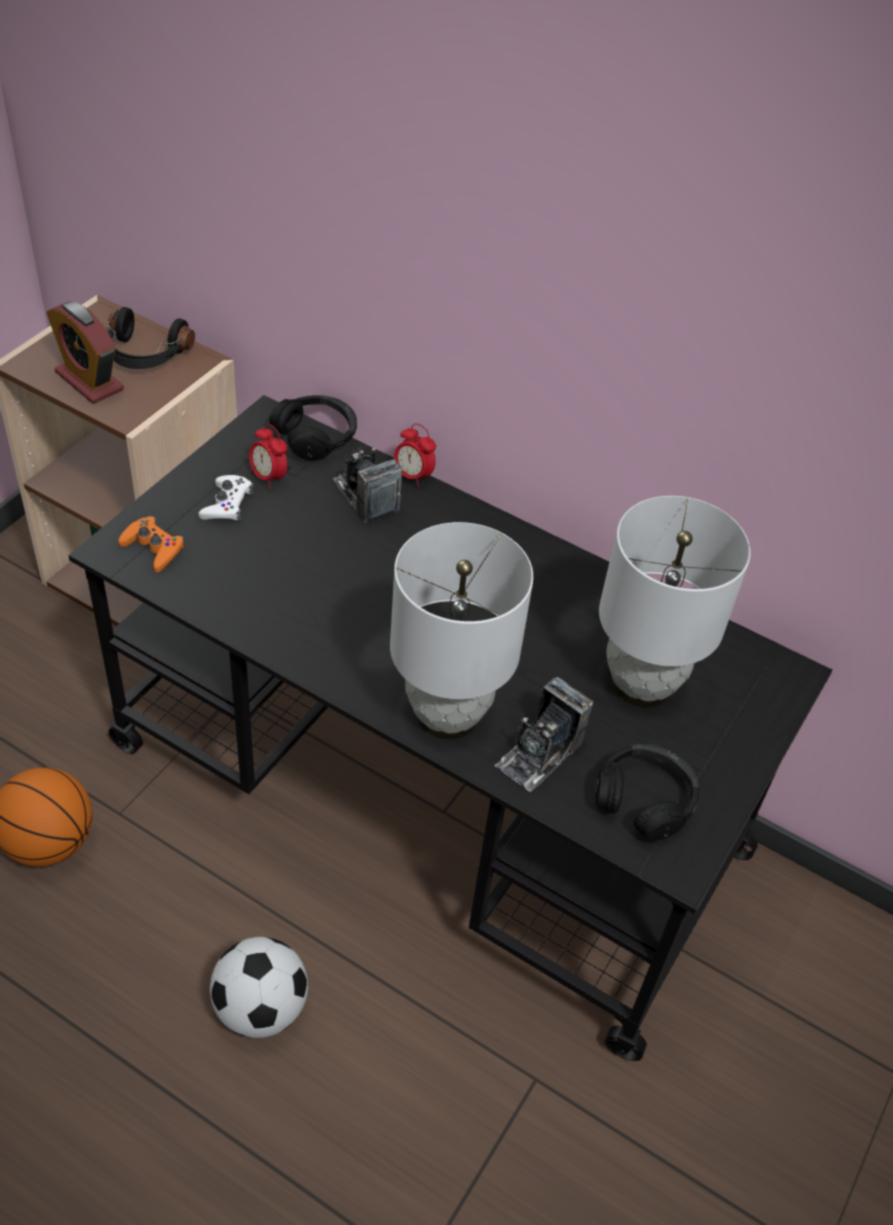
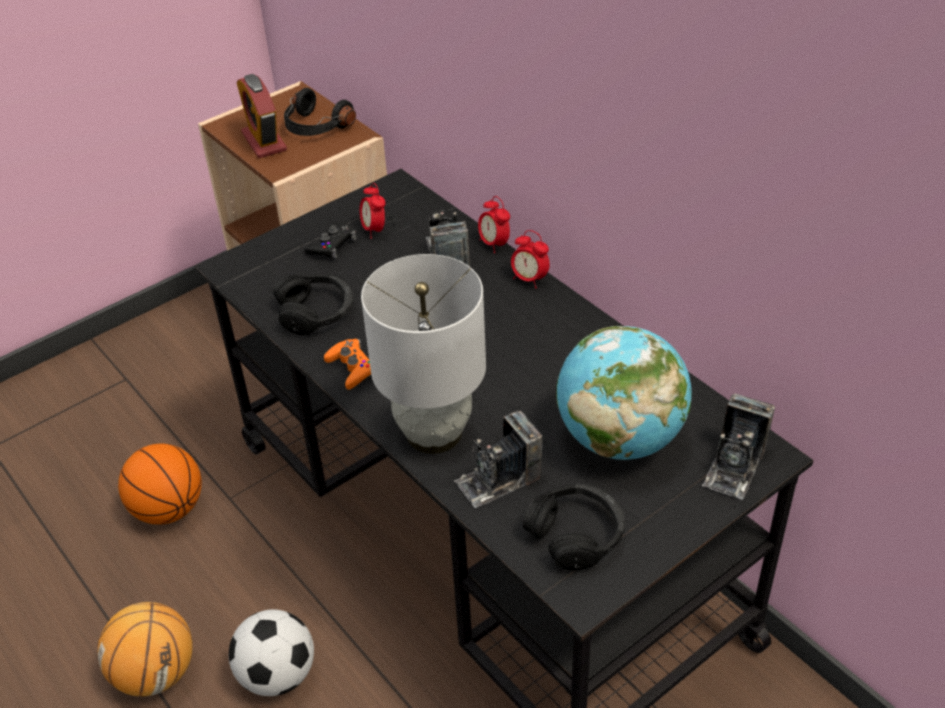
camera: 25 degrees right, 5 degrees down
(115, 1042) = (156, 673): none -> basketball
(153, 548) = (259, 270): orange game controller -> orange game controller (352, 367)
(227, 504) = (332, 246): white game controller -> black game controller
(316, 436) = (428, 204): black headphones -> black headphones (316, 313)
(470, 513) = (529, 279): none -> alarm clock
(642, 682) = (620, 438): white table lamp -> globe
(764, 691) = (734, 466): none -> camera

